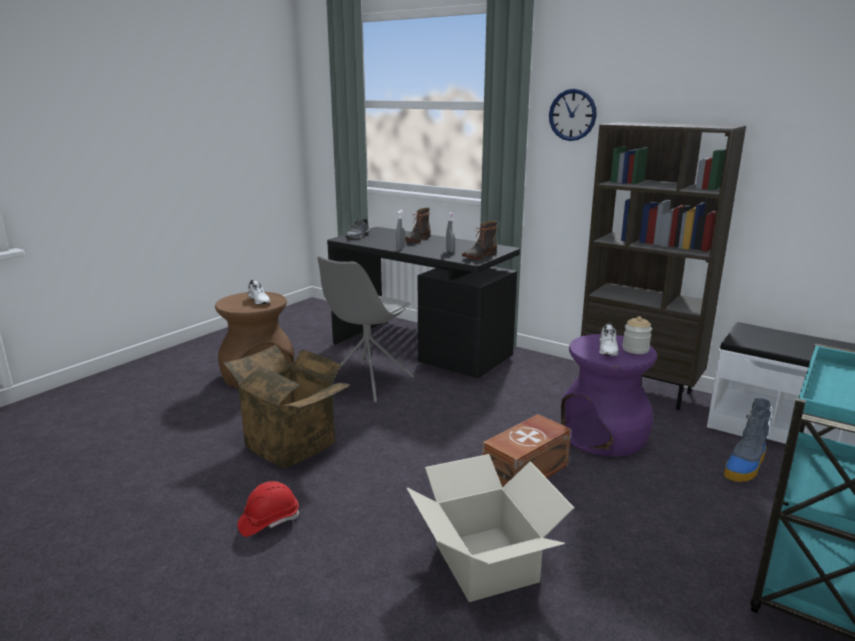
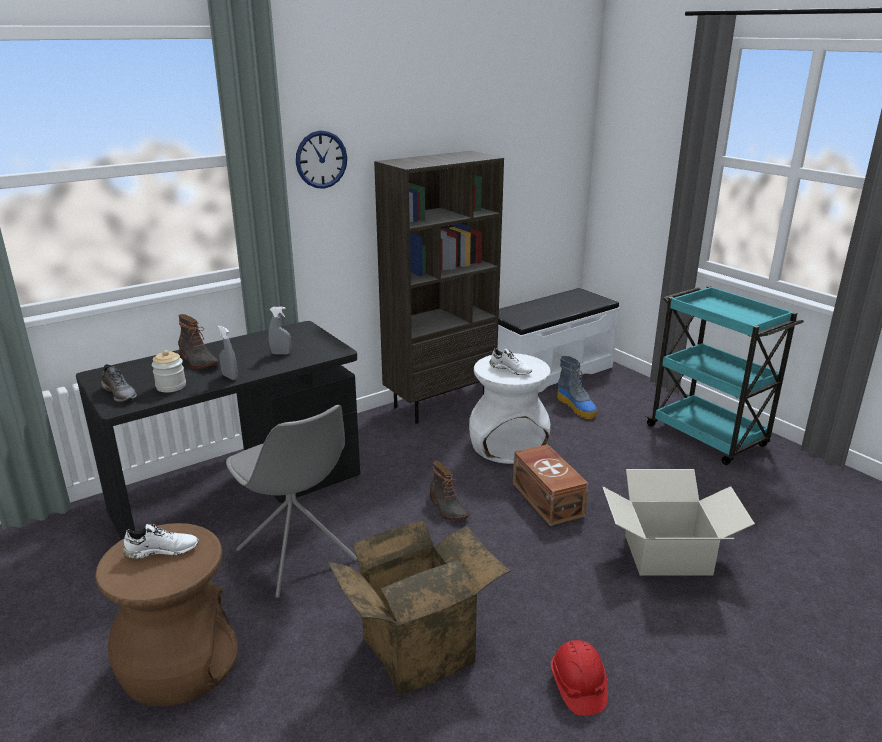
camera: 70 degrees left, 5 degrees up
(478, 256) = (320, 344): boot -> boot (447, 508)
(604, 436) = (508, 445): purple stool -> white stool
(635, 349) = (519, 360): jar -> jar (171, 386)

